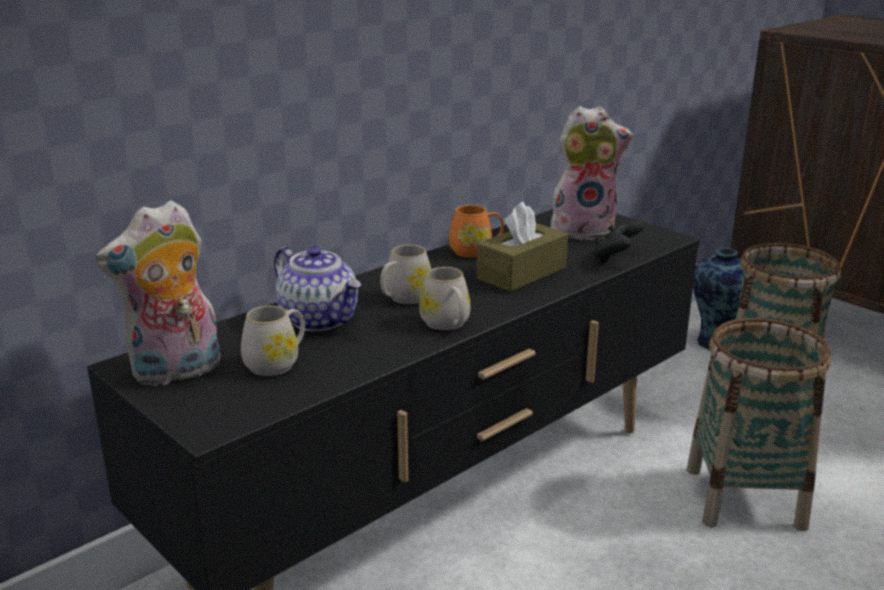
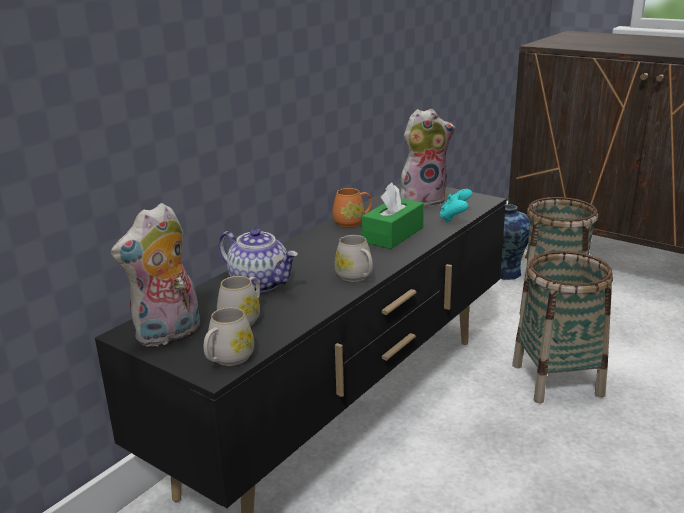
camera: 10 degrees left, 0 degrees up
(404, 298) = (316, 262): white mug -> white mug (227, 359)
(521, 273) = (393, 235): brown tissue box -> green tissue box
(615, 259) = (455, 218): black game controller -> turquoise game controller

